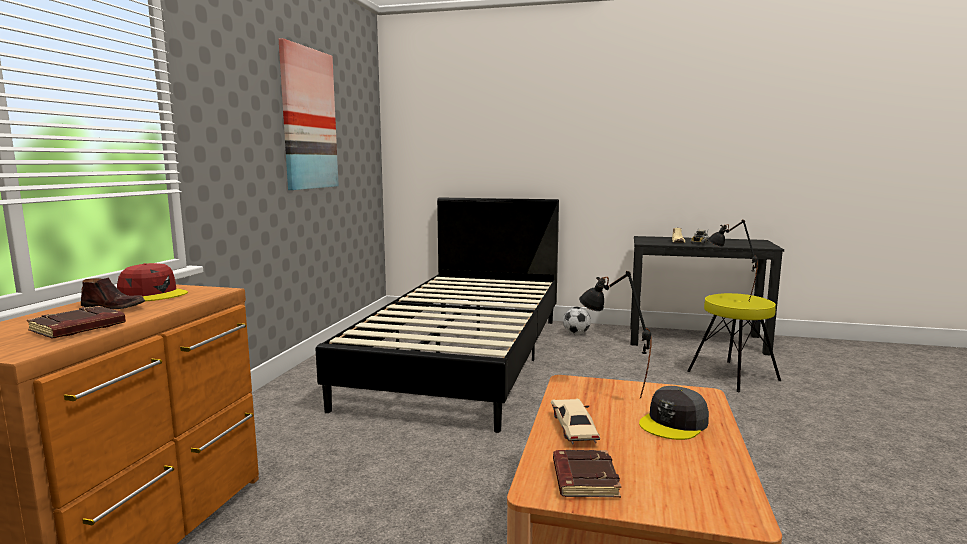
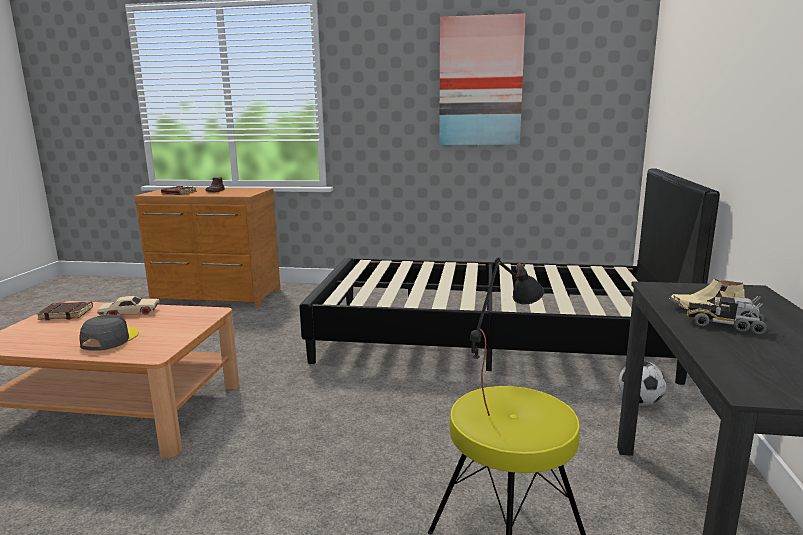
camera: 85 degrees right, 5 degrees up
(153, 294) = (242, 191): red cap -> none
(610, 392) = (182, 323): black table lamp -> none
(674, 423) = (109, 339): grey cap -> grey cap turned 60 degrees clockwise

